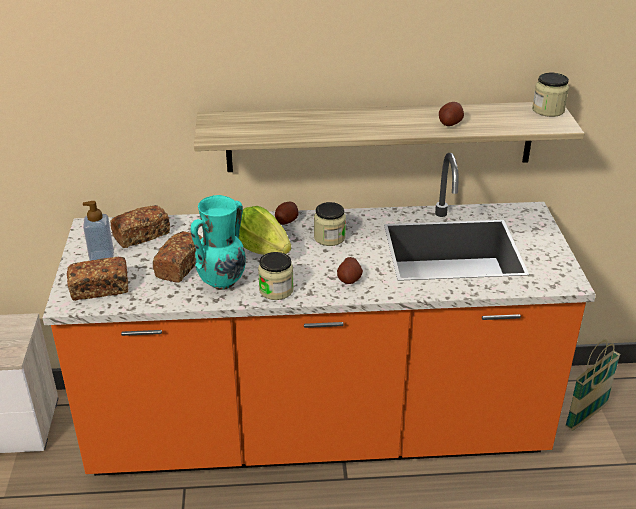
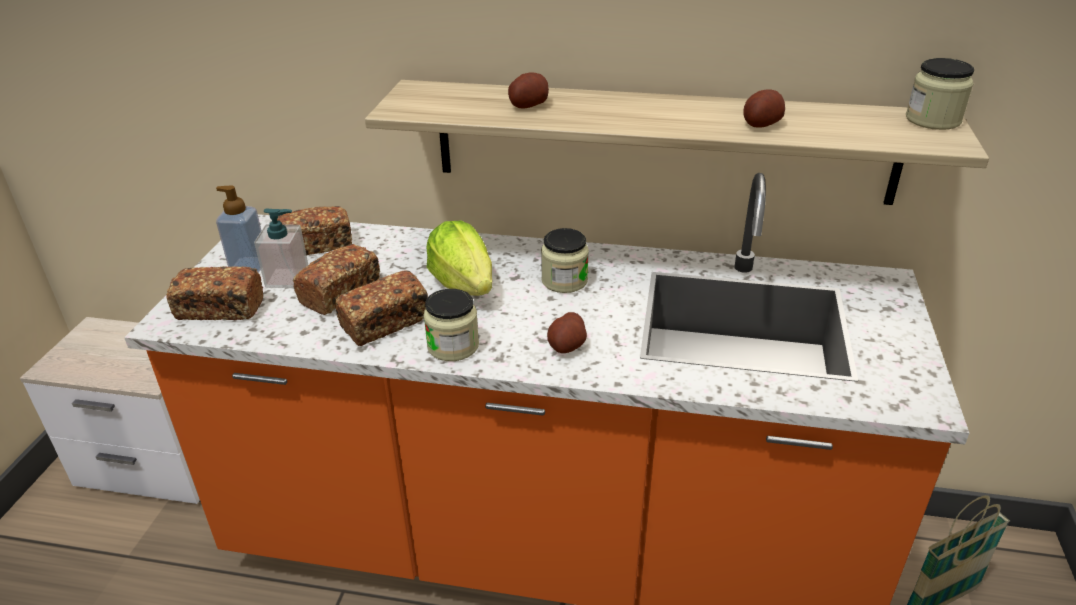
camera: 15 degrees right, 0 degrees up
(136, 261) = (288, 278): none -> soap dispenser
(223, 282) = (385, 323): turquoise vase -> bread
(286, 221) = (514, 250): potato -> potato (528, 105)

